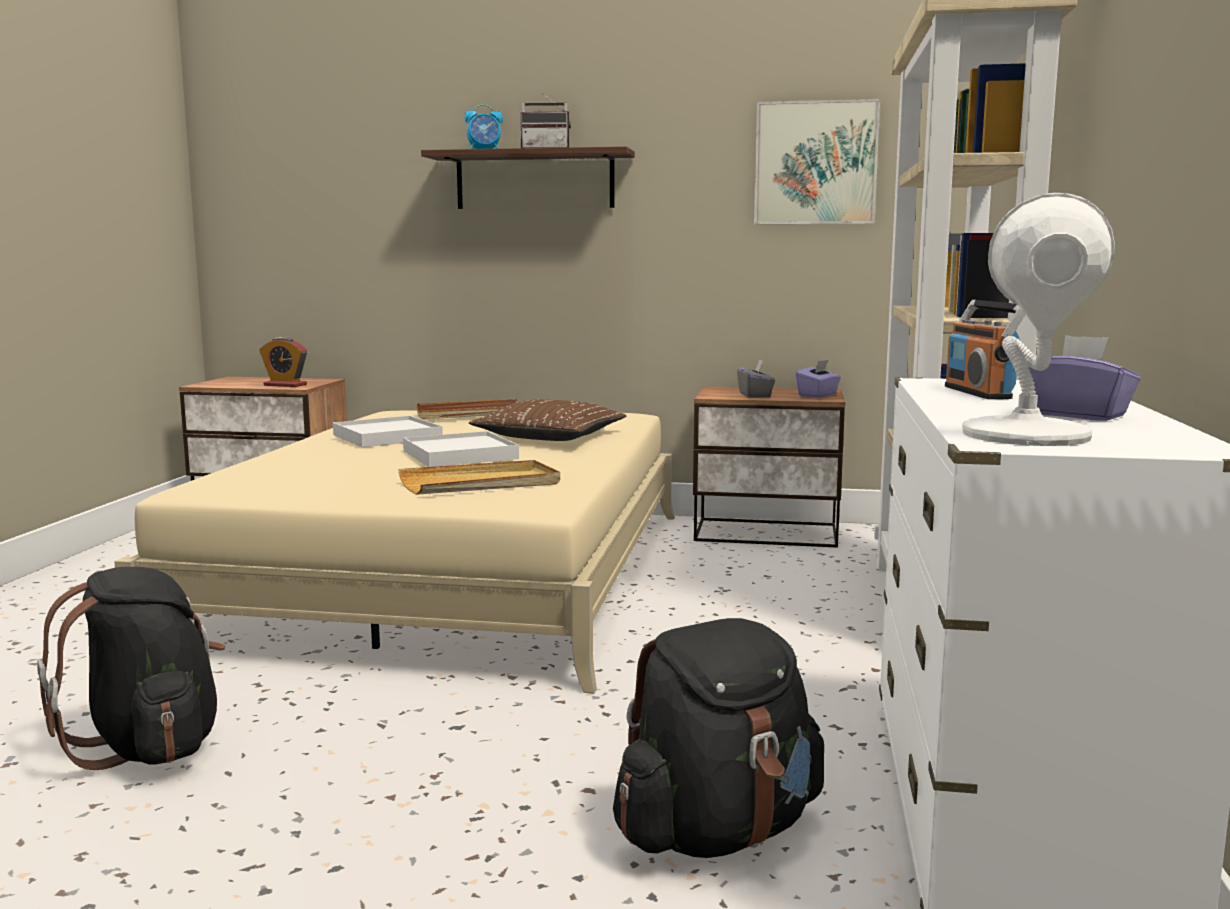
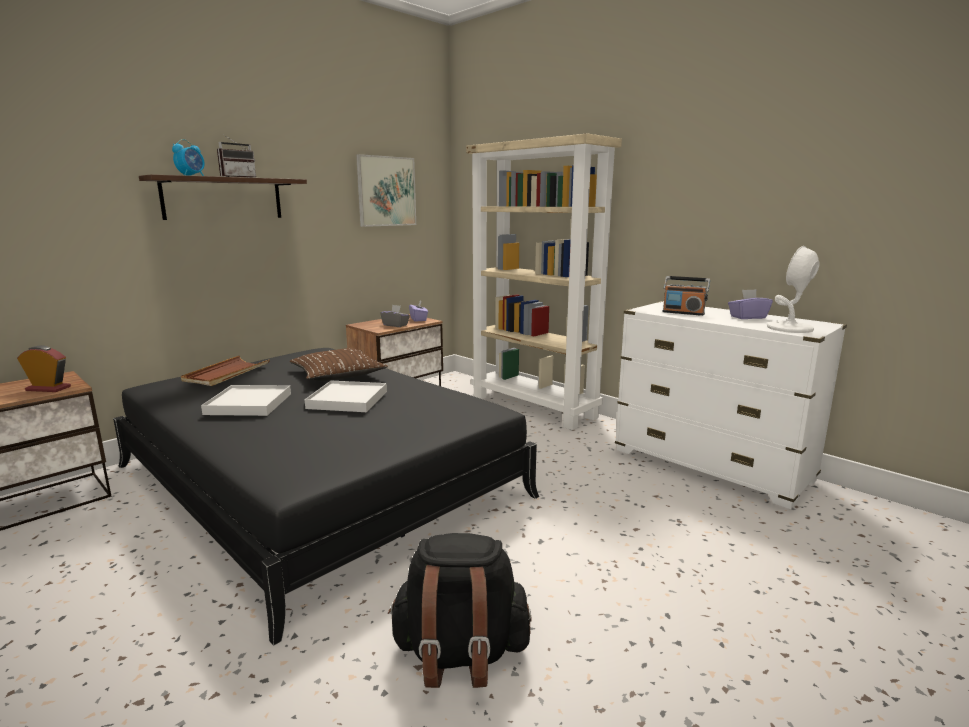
camera: 55 degrees left, 5 degrees up
(285, 385) = (48, 388): alarm clock -> alarm clock turned 135 degrees counterclockwise
(454, 574) = (317, 481): beige bed -> black bed
(481, 484) = (423, 411): beige tray -> none
(718, 832) = (691, 515): black backpack -> none

